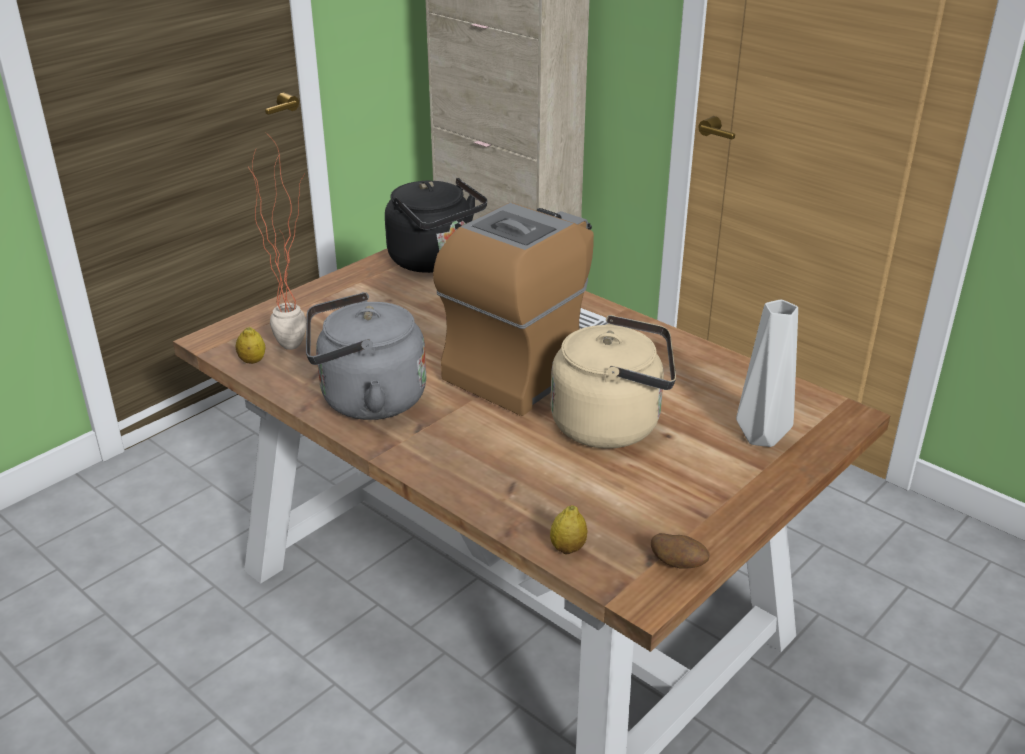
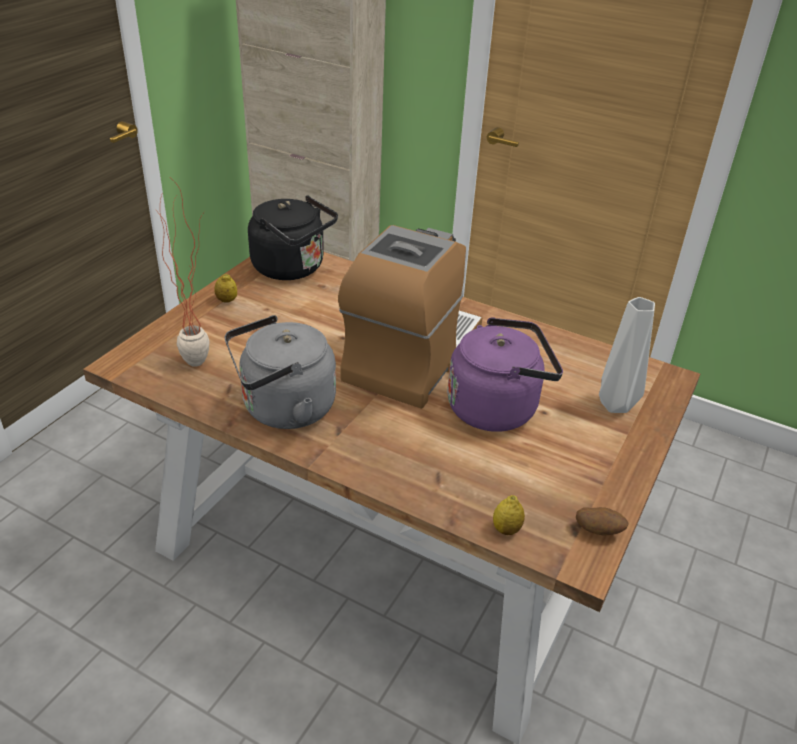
camera: 15 degrees left, 5 degrees up
(252, 361) = (166, 381): lemon -> lemon (227, 300)
(613, 424) = (497, 407): beige kettle -> purple kettle

